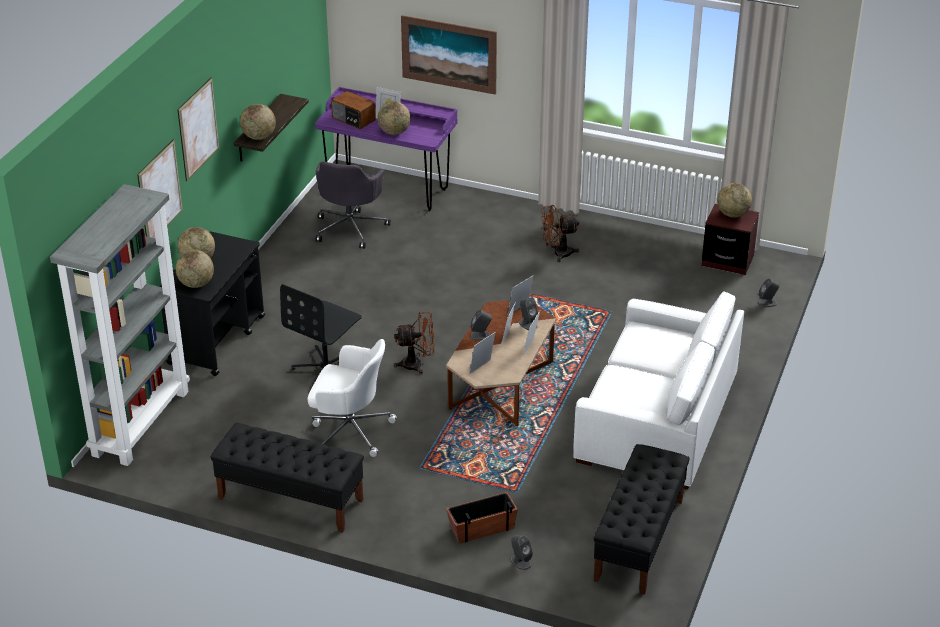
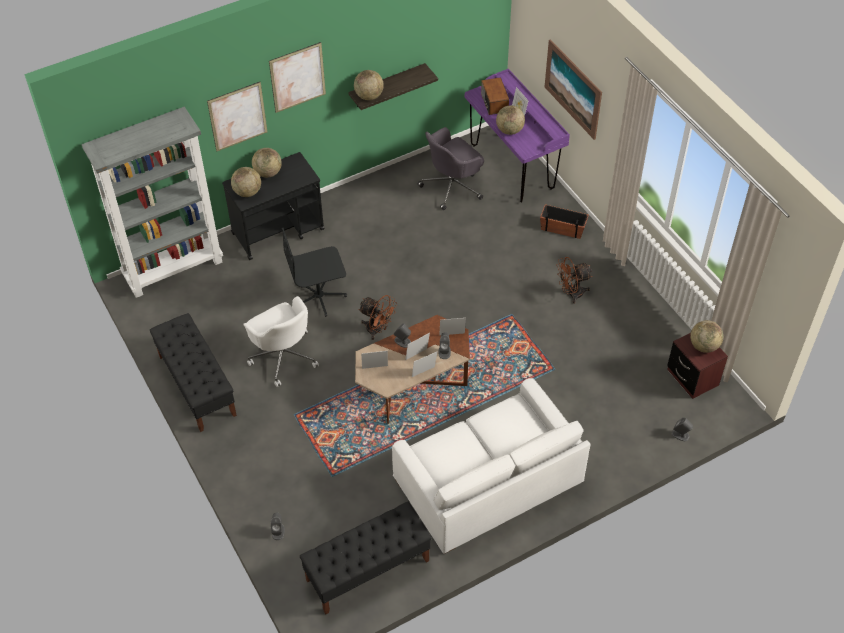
camera: 40 degrees right, 15 degrees up
(482, 528) = (282, 488): planter -> planter (562, 228)
(557, 254) = (571, 293): brown fan -> brown fan turned 45 degrees counterclockwise

